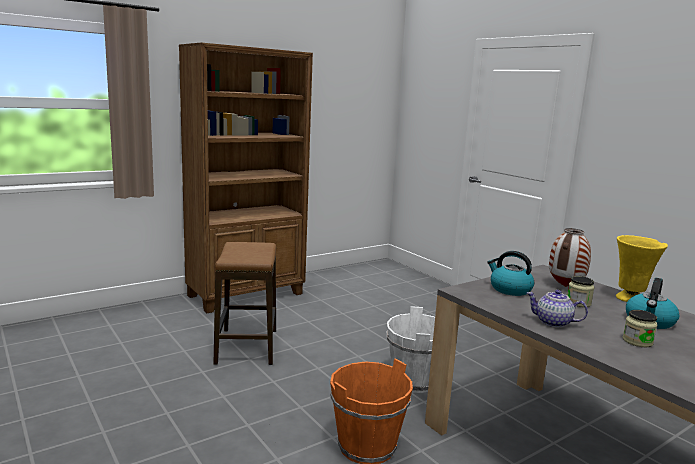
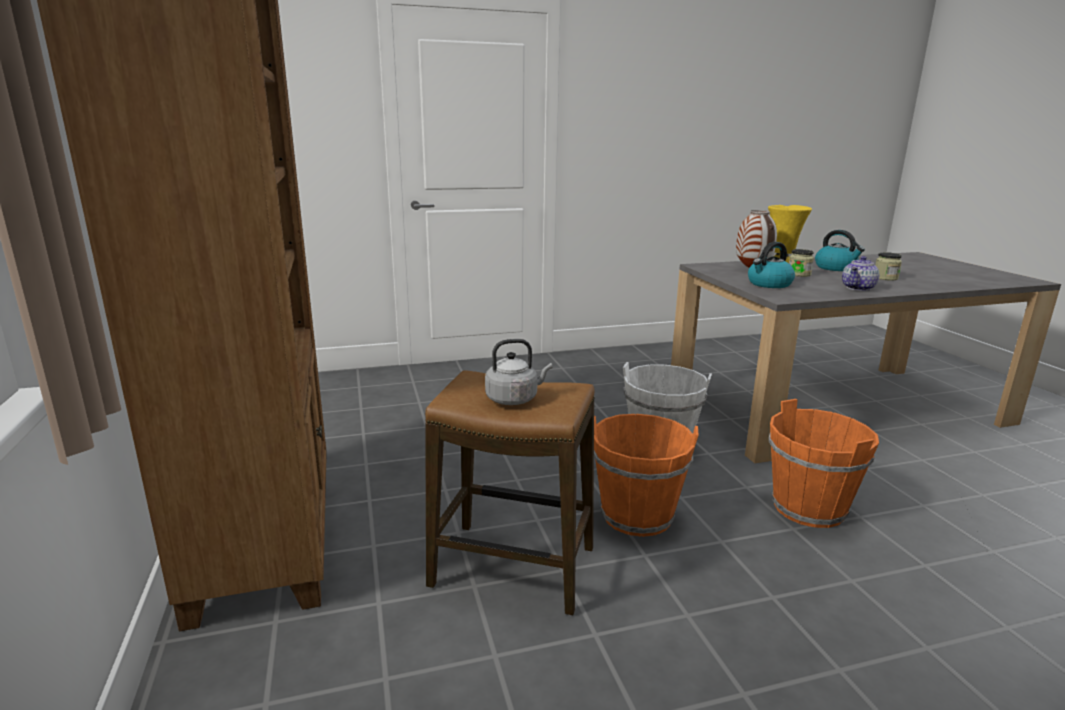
camera: 70 degrees left, 5 degrees up
(242, 252) = (514, 399): none -> grey kettle
(314, 376) = (637, 515): none -> orange bucket

